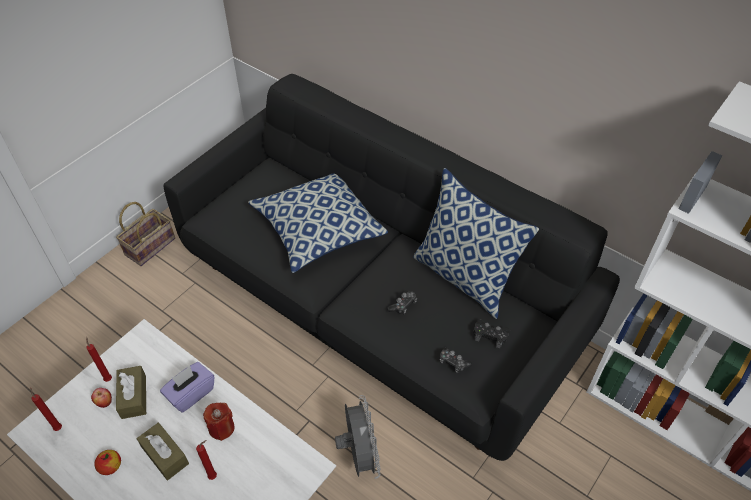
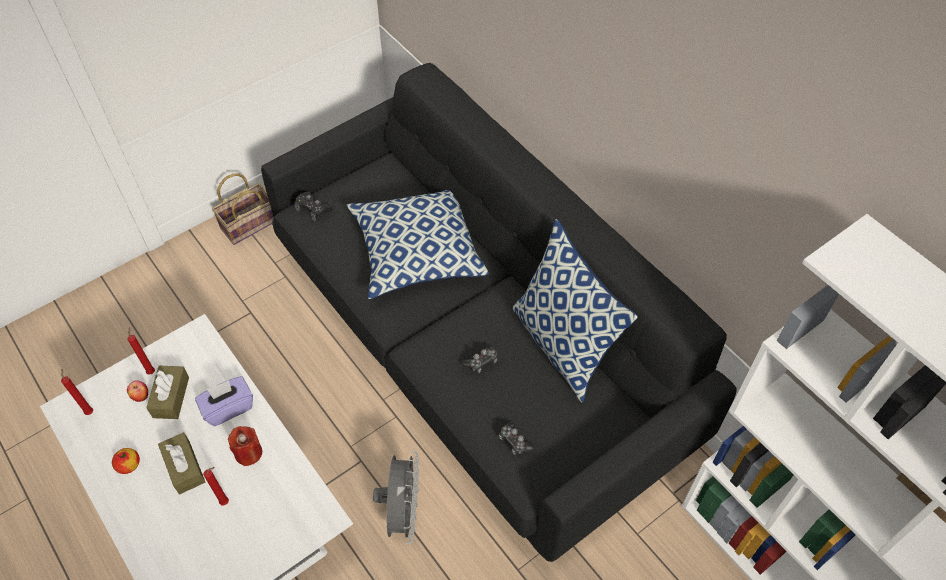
camera: 15 degrees right, 5 degrees up
(490, 335) = (567, 420): black game controller -> black game controller (313, 209)

